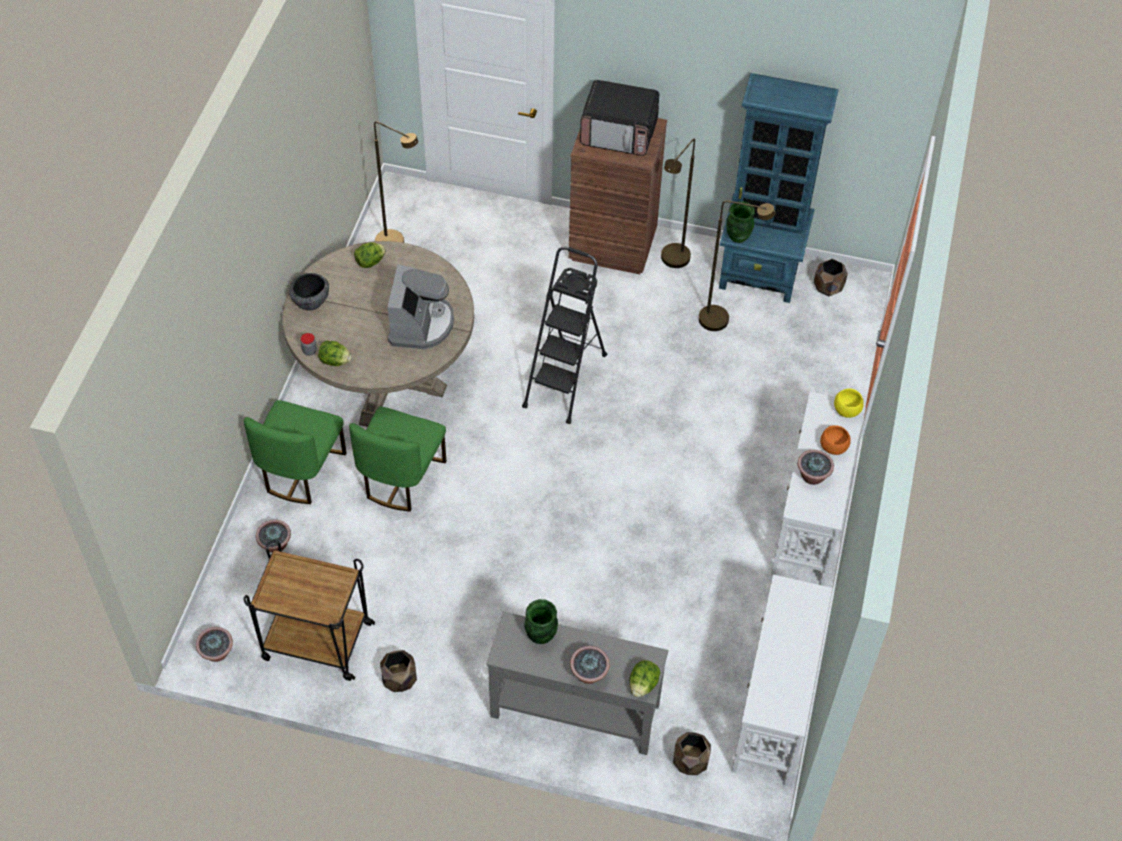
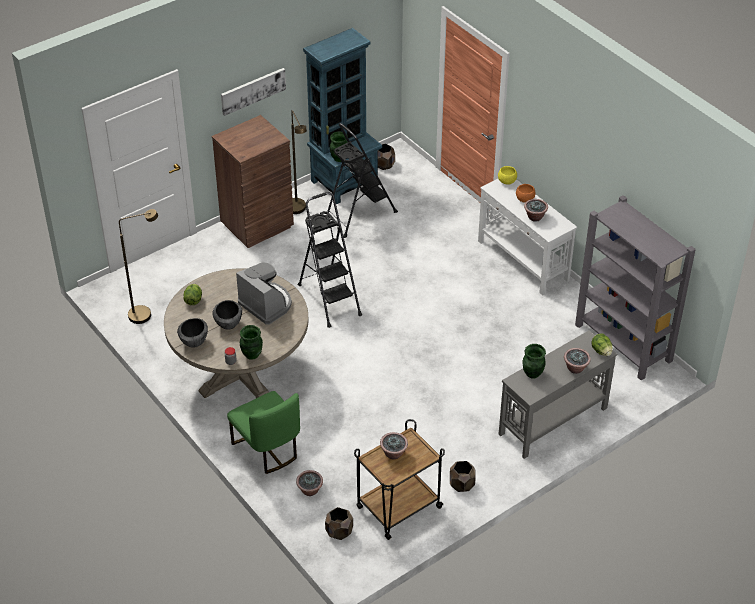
camera: 50 degrees left, 10 degrees down
(217, 653) = (361, 560): potted plant -> potted plant (393, 453)
(335, 361) = (251, 355): lettuce -> green vase
(362, 313) = (228, 324): none -> bowl
(401, 478) = (322, 407): green chair -> none
(619, 133) = (248, 136): microwave -> none
(663, 84) = (252, 90): none -> picture
(690, 762) = (626, 393): brown planter -> brown planter (339, 532)
(722, 320) = (360, 215): brown floor lamp -> step ladder
(773, 707) = (623, 343): white console table -> grey bookcase

